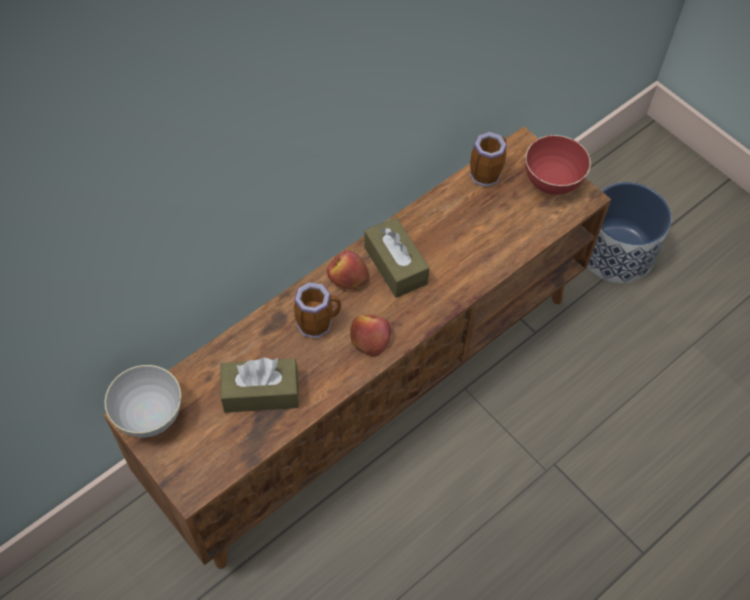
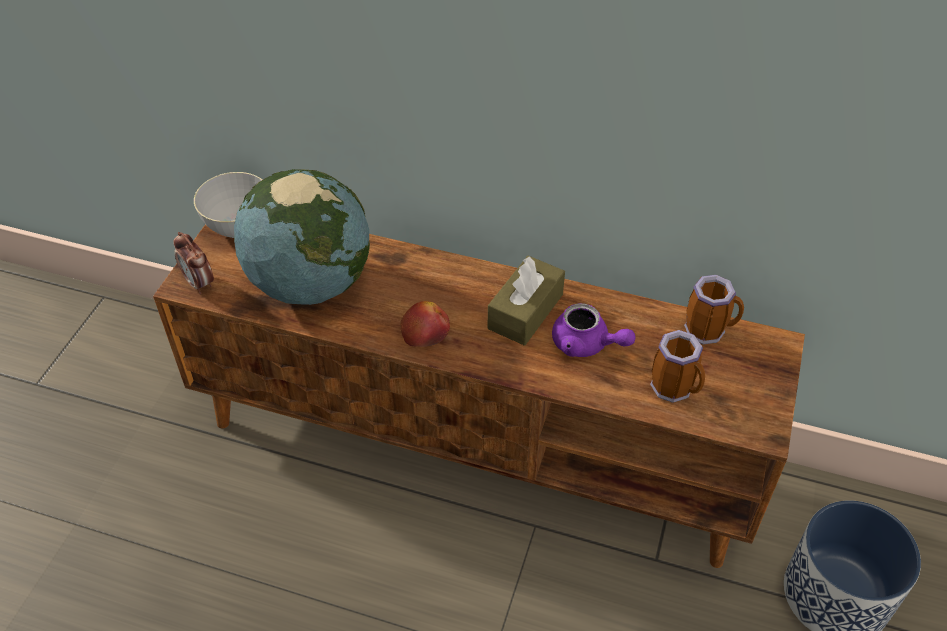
camera: 60 degrees right, 10 degrees down
(198, 475) = (199, 283): none -> alarm clock
(261, 392) = (309, 283): brown tissue box -> globe
(317, 322) = (413, 286): mug -> mug (675, 388)
(347, 276) = (482, 283): apple -> none
(452, 247) = (586, 345): none -> purple teapot
(551, 182) = (753, 392): red bowl -> none

